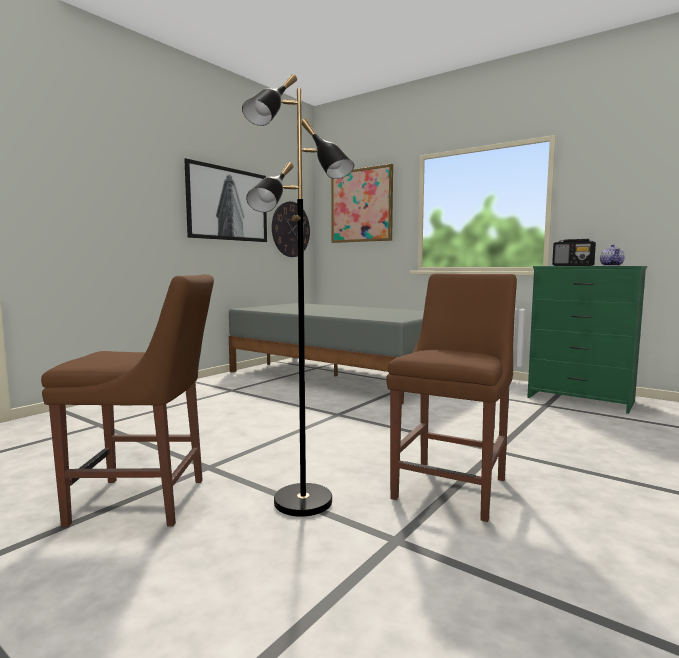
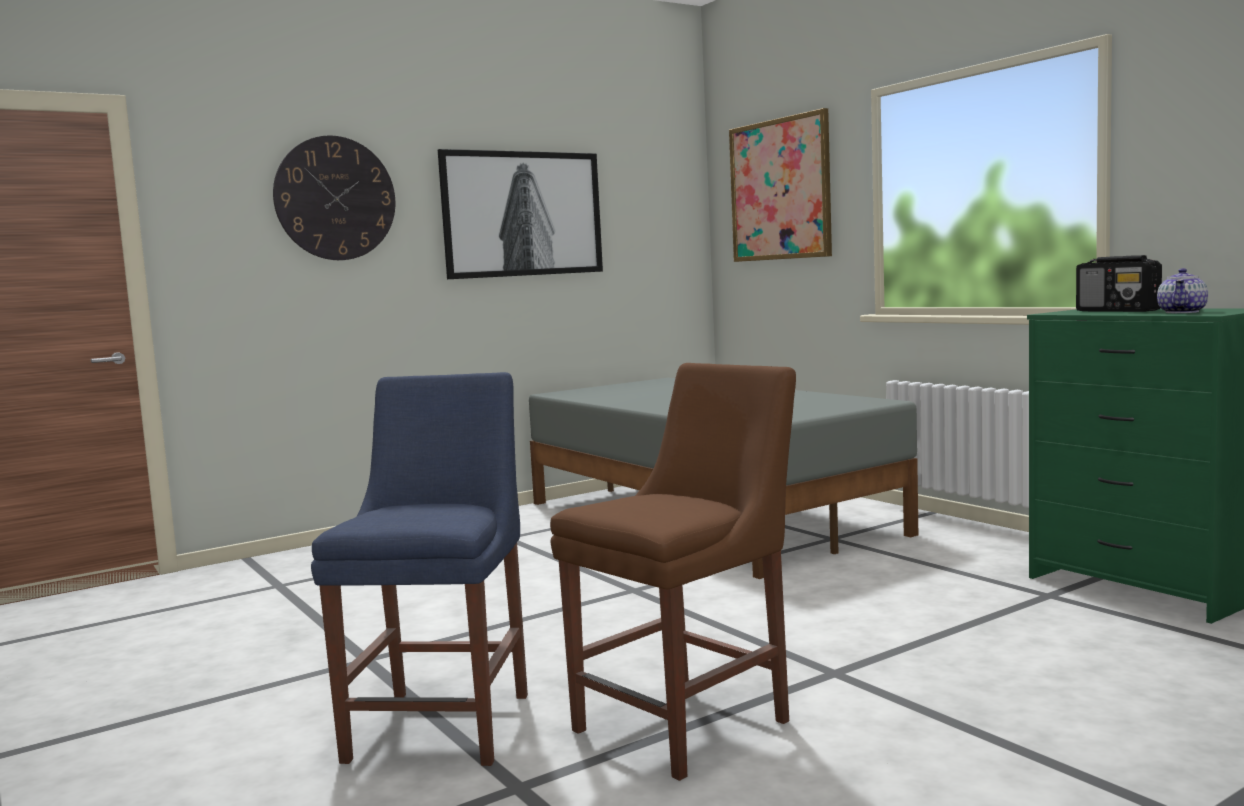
camera: 20 degrees right, 0 degrees up
(145, 501) = (252, 698): brown chair -> none
(290, 229) = (654, 243): wall clock -> wall clock (335, 198)
(303, 502) = (444, 722): black floor lamp -> blue chair

